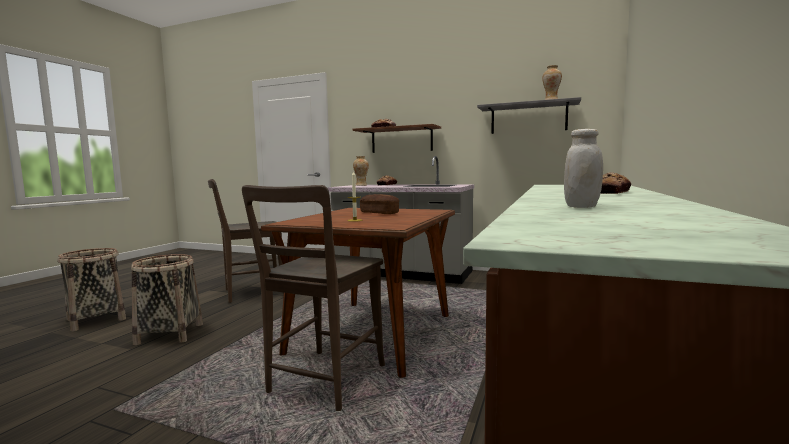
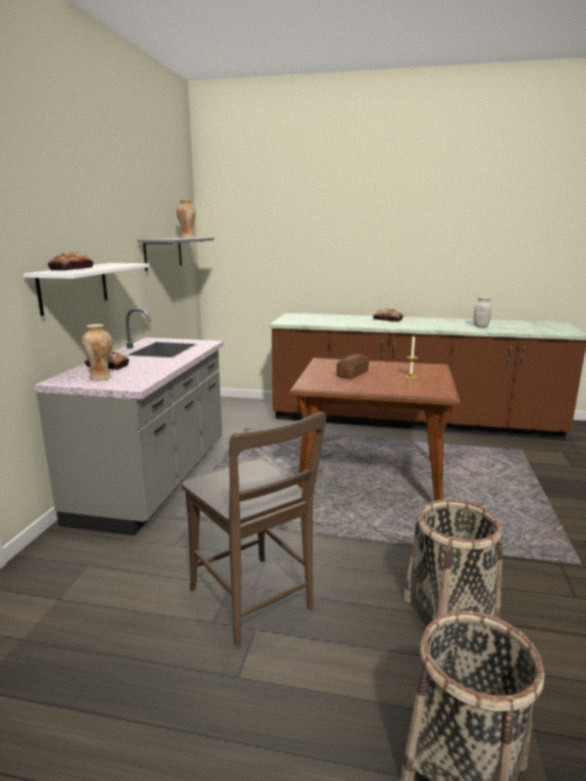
camera: 100 degrees left, 10 degrees up
(324, 382) = (462, 487): brown chair -> none
(401, 140) = (74, 287): brown shelf -> white shelf

